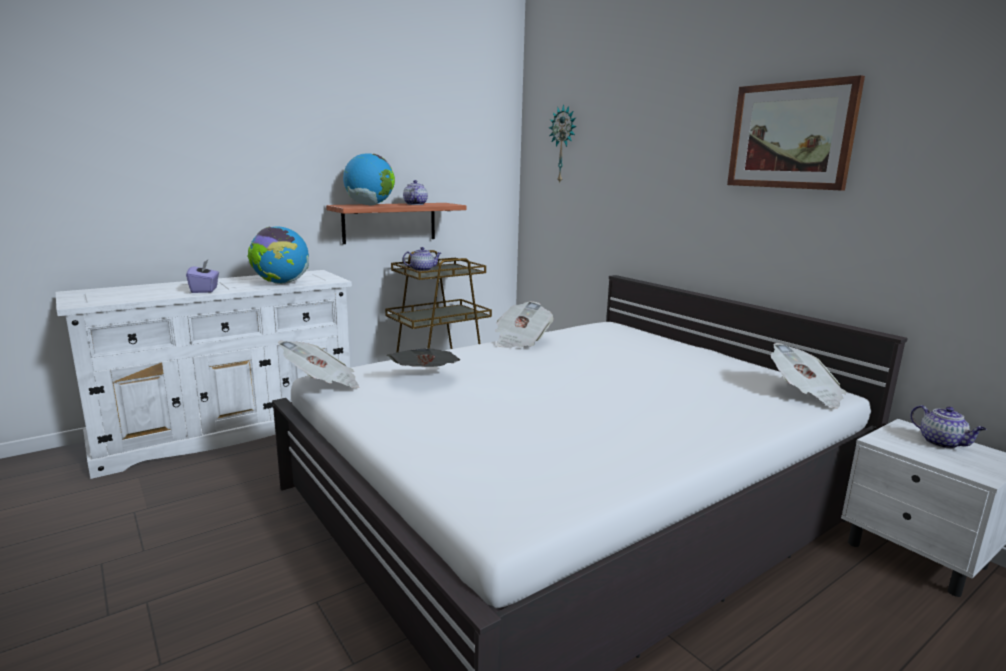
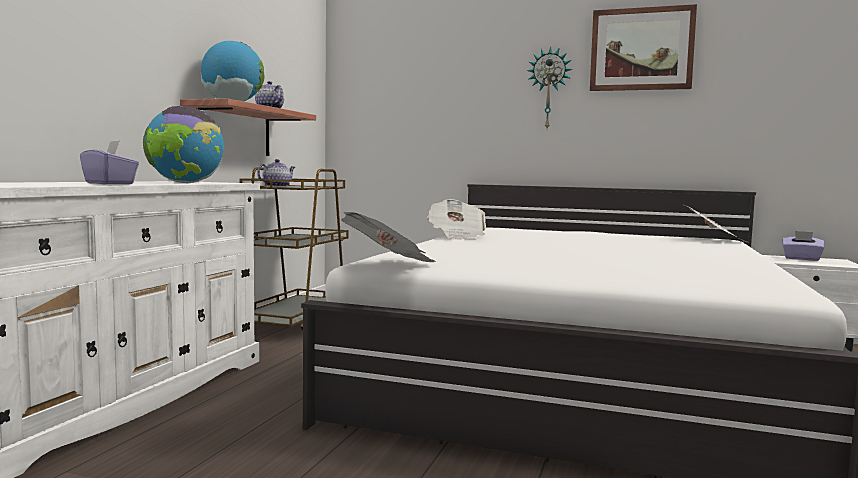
camera: 35 degrees left, 10 degrees down
(424, 377) = (466, 253): newspaper -> none
(563, 145) = (390, 63): wall clock -> wall clock (549, 89)
(942, 443) = (801, 259): teapot -> purple tissue box

